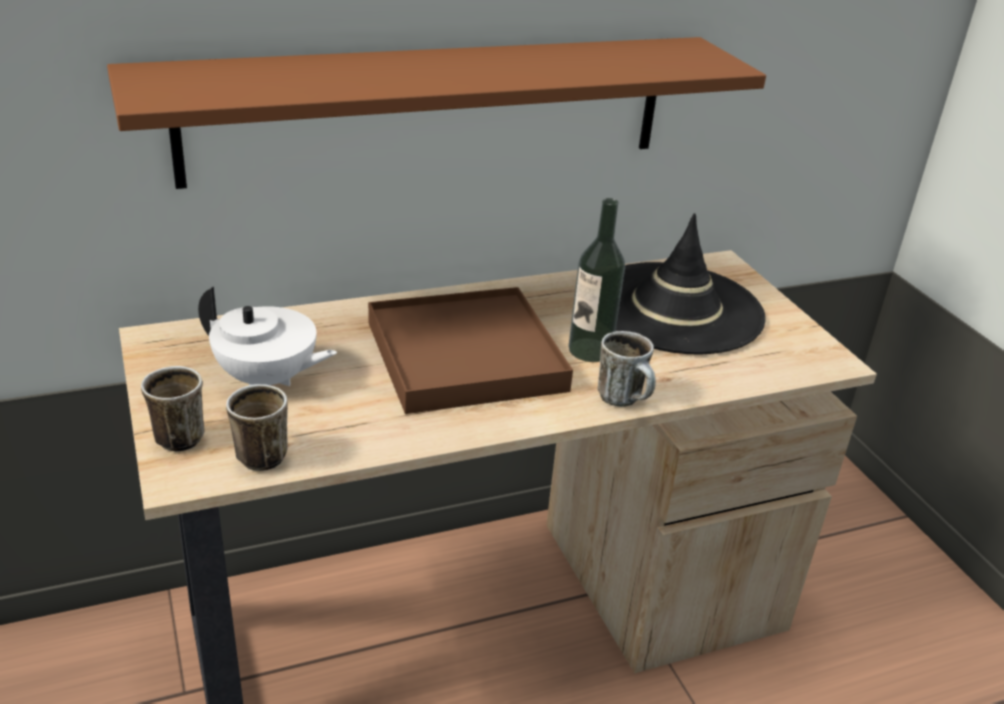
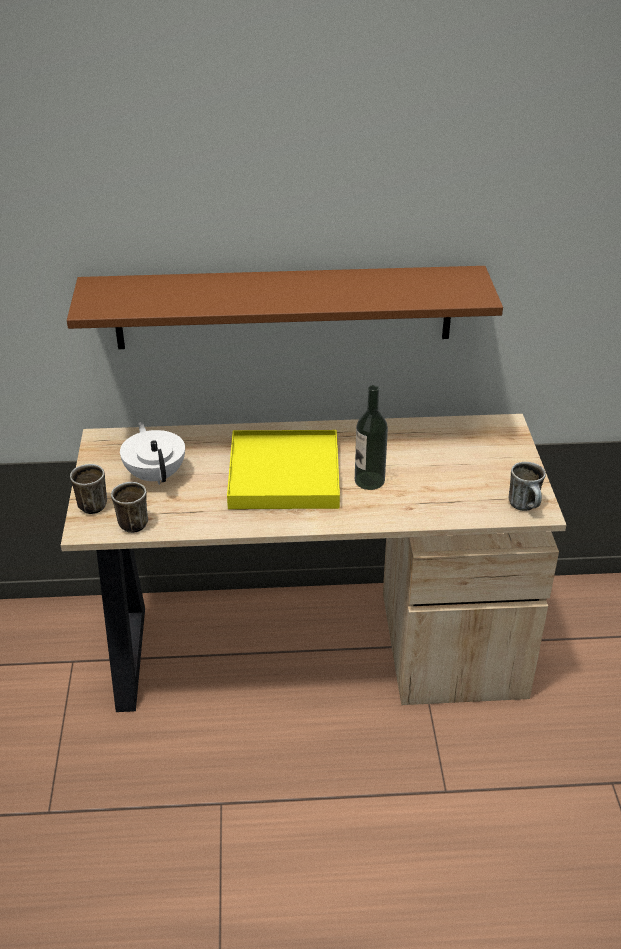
camera: 20 degrees right, 5 degrees up
(267, 379) = (156, 475): white teapot -> white teapot turned 150 degrees counterclockwise
(465, 356) = (283, 475): brown tray -> yellow tray
(625, 401) = (372, 519): mug -> mug (526, 507)
(675, 308) = (448, 457): black hat -> none

